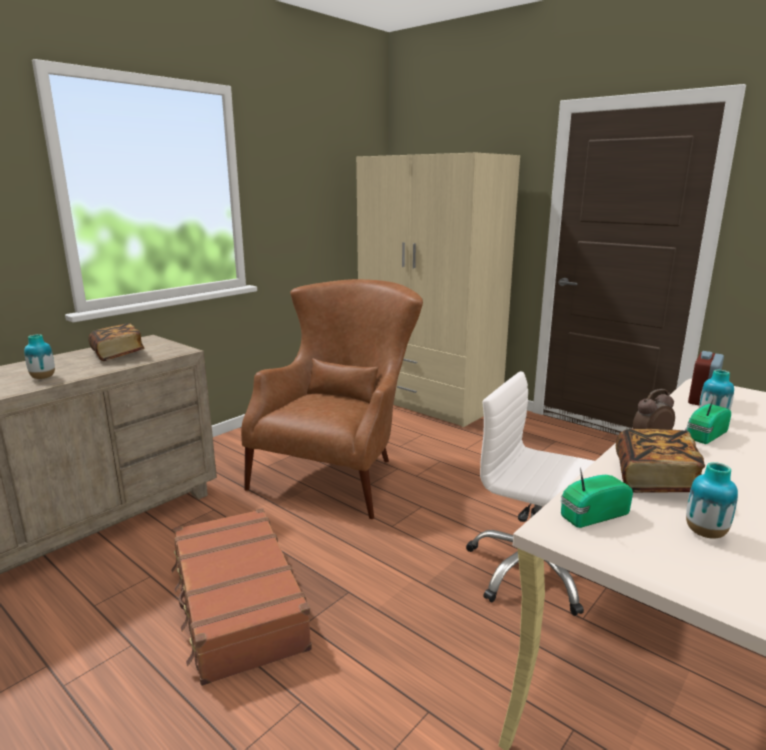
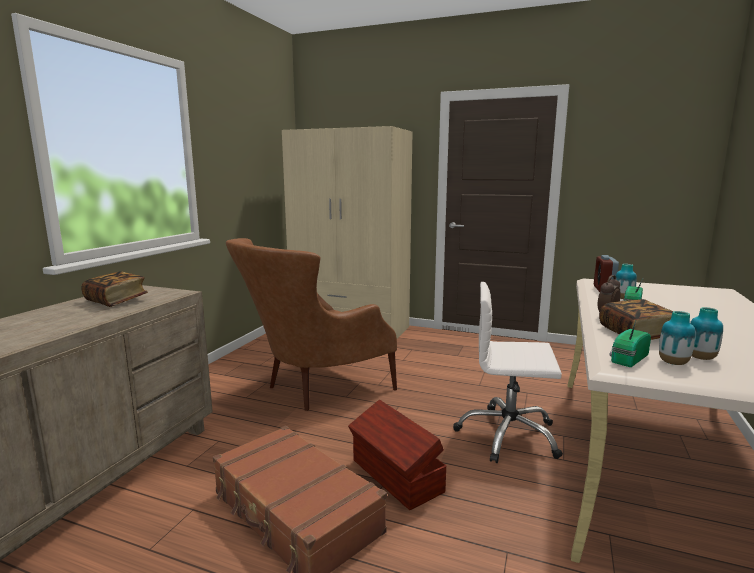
camera: 20 degrees left, 5 degrees down
(43, 378) = (57, 326): vase -> vase (673, 363)
(340, 469) = (313, 389): brown armchair -> brown armchair turned 135 degrees counterclockwise
(363, 590) = (396, 476): none -> brown storage box

